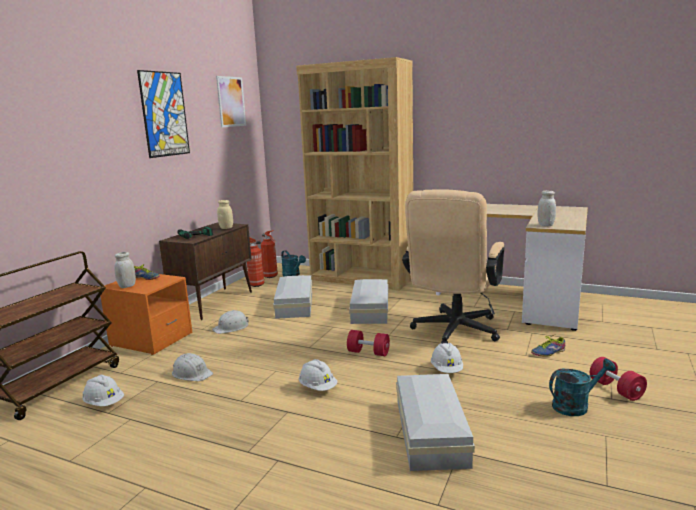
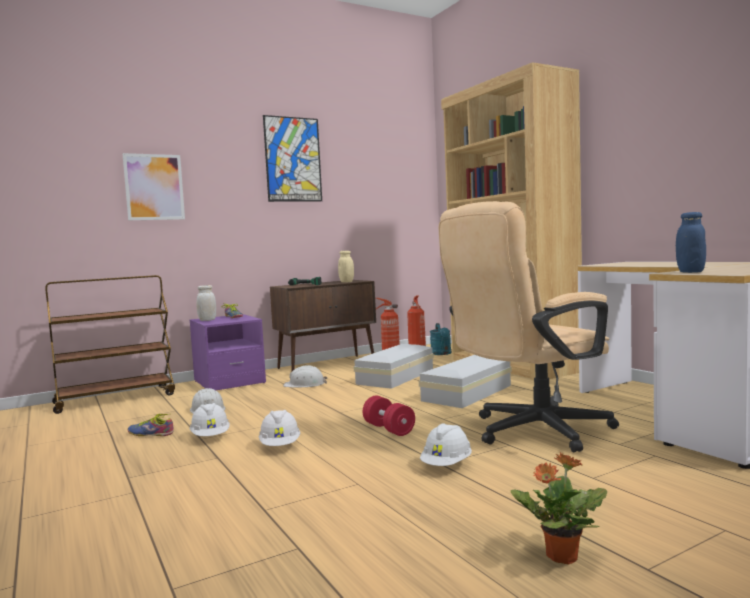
camera: 35 degrees right, 10 degrees down
(104, 403) = (116, 416): white hard hat -> white hard hat (210, 437)
(151, 340) = (229, 382): orange nightstand -> purple nightstand
(231, 101) = (389, 151): picture -> picture (154, 187)
(432, 430) = (310, 517): white storage box -> none
(545, 225) = (690, 272): white jar -> blue jar
(547, 352) = (638, 482): shoe -> shoe (151, 433)
(575, 405) = (560, 557): turquoise watering can -> potted plant
(616, 389) = (681, 560): red dumbbell -> none

